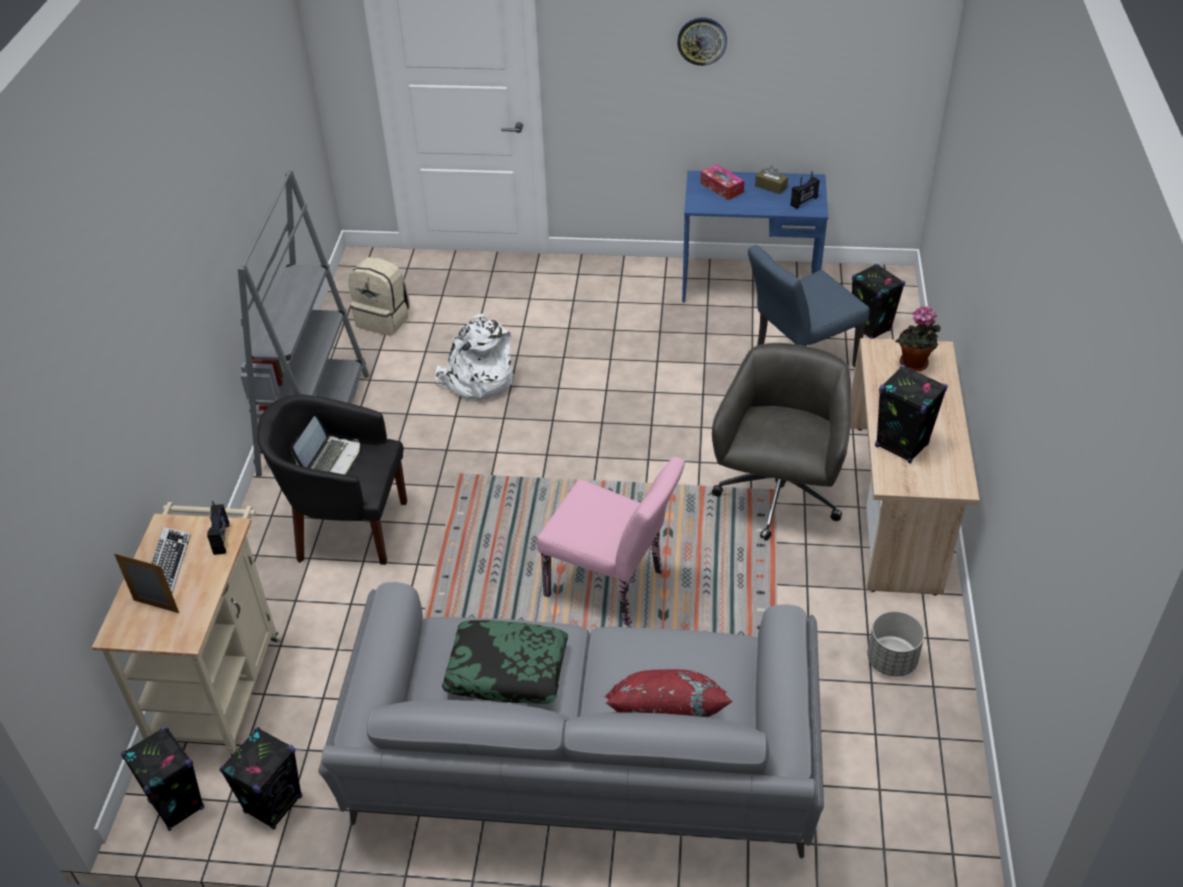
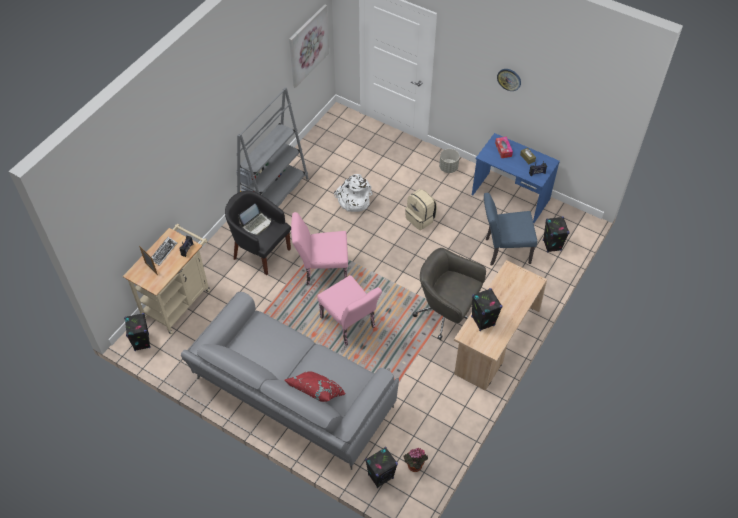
camera: 25 degrees right, 10 degrees up
(273, 804) = (174, 358): black speaker -> black speaker (380, 476)
(288, 107) = (308, 45): none -> picture
(384, 319) = (331, 150): beige backpack -> beige backpack (421, 218)
(493, 514) = (322, 270): none -> pink chair
(506, 670) = (271, 347): pillow -> none
(778, 497) = (447, 314): grey office chair -> grey office chair turned 105 degrees counterclockwise
(891, 660) = (442, 409): grey planter -> grey planter (448, 168)
(914, 365) = (519, 284): potted plant -> potted plant (414, 466)

